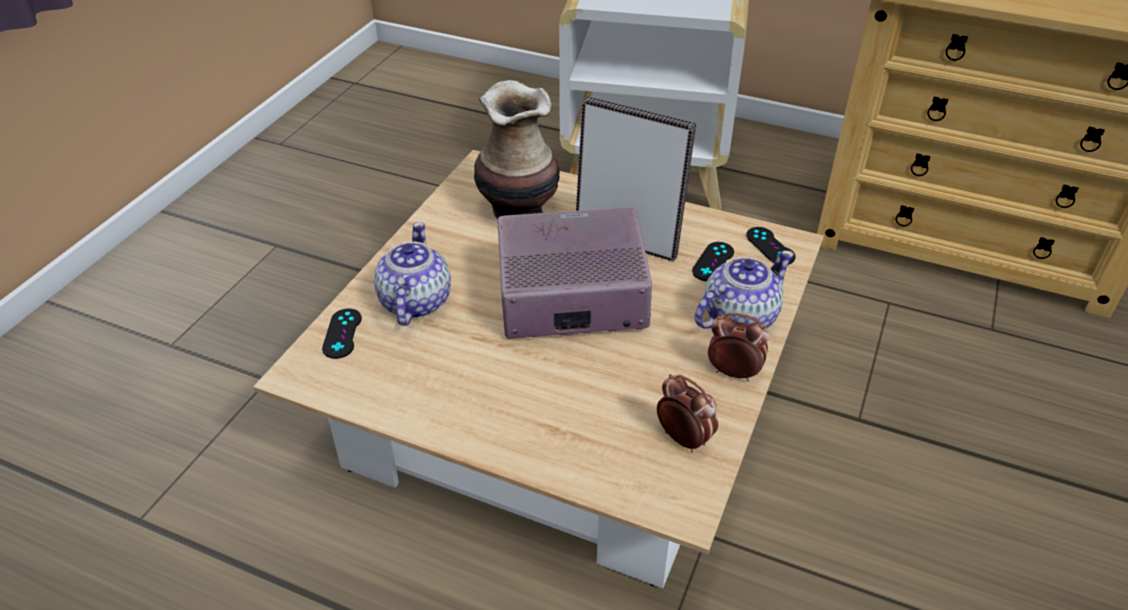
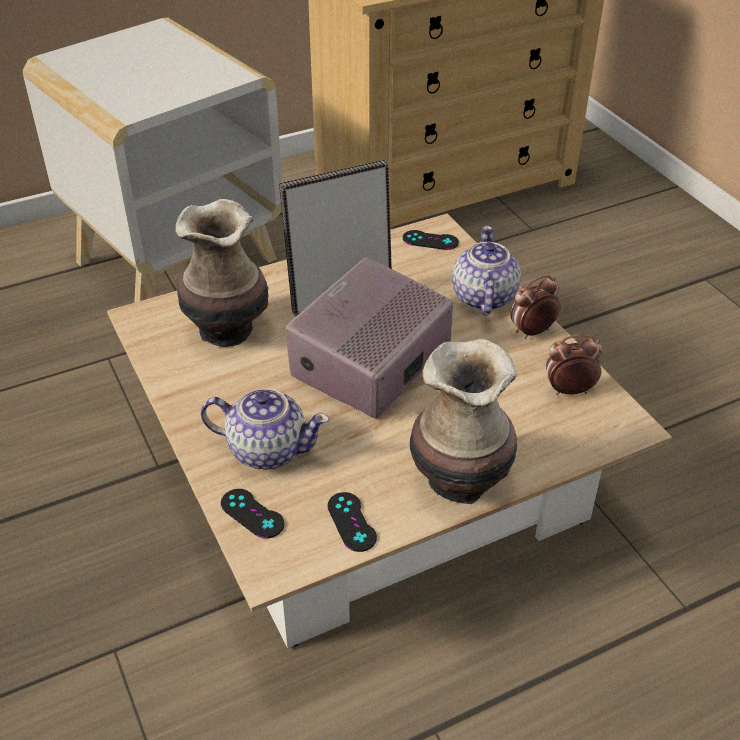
camera: 50 degrees left, 0 degrees up
(414, 302) = (266, 449): teapot -> teapot turned 150 degrees clockwise
(491, 428) = (461, 480): none -> vase
(713, 262) = (414, 273): black game controller -> black game controller (351, 522)

